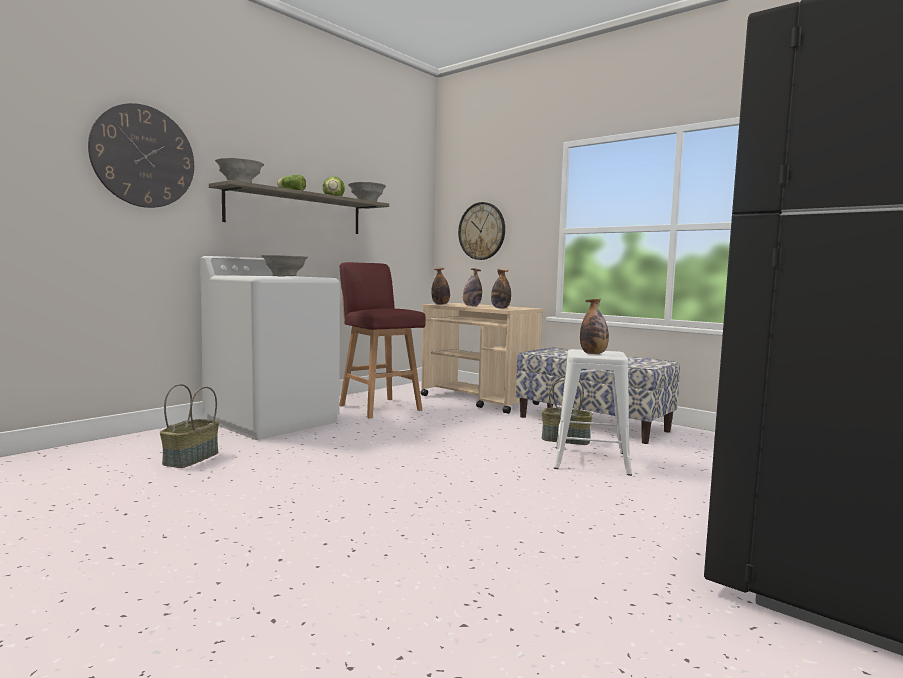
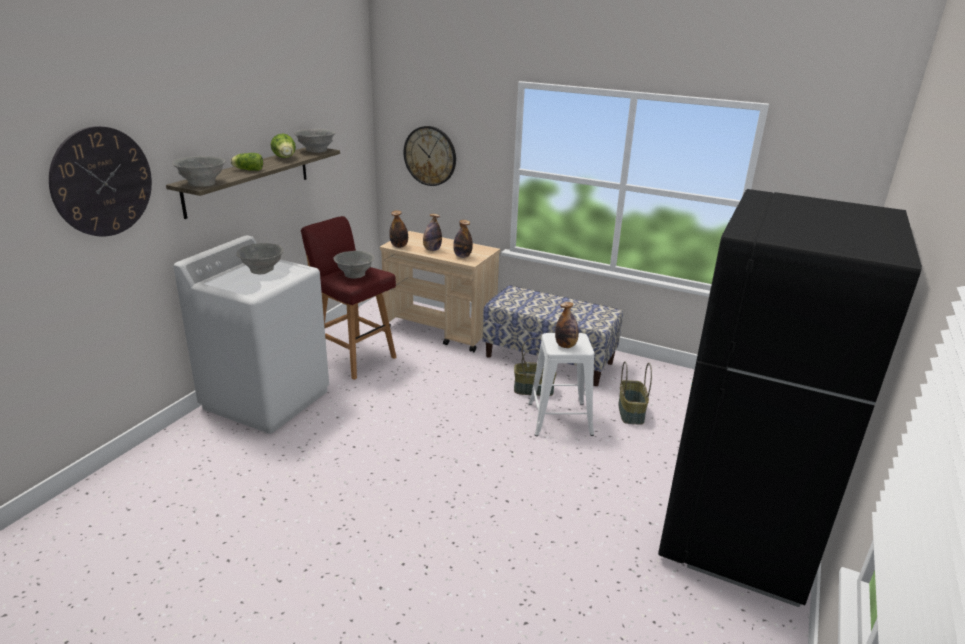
camera: 15 degrees left, 20 degrees up
(191, 459) = (230, 474): basket -> basket (631, 413)
(383, 308) = (355, 274): none -> grey bowl

